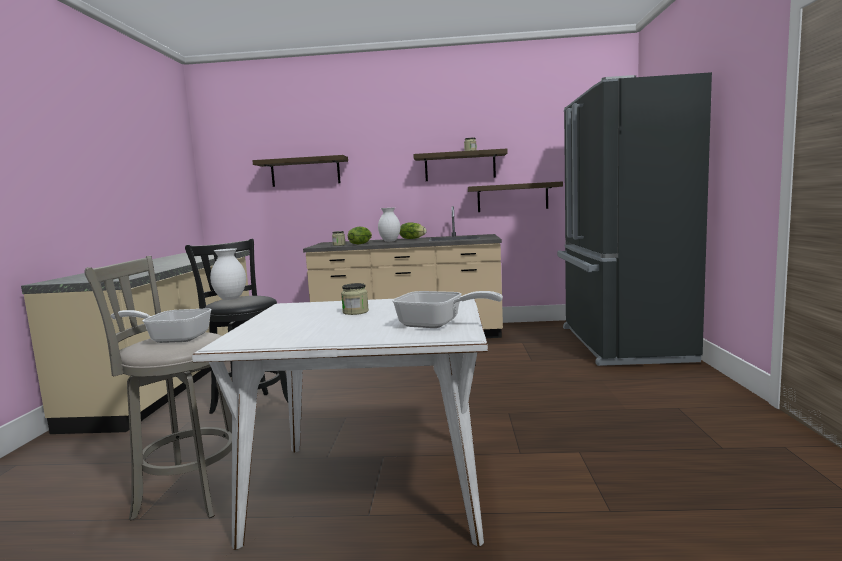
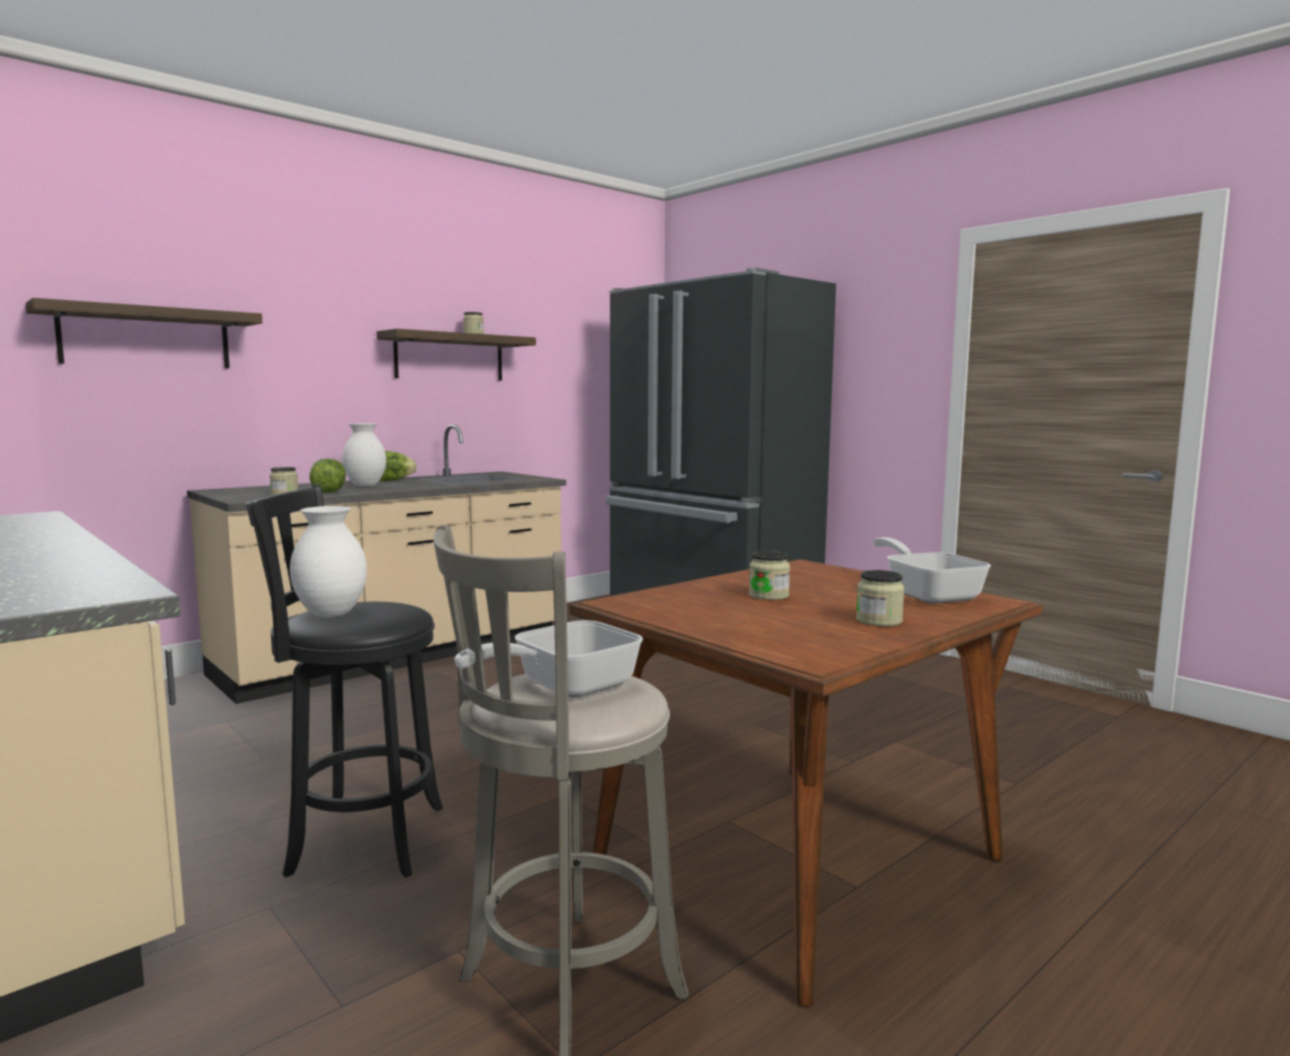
camera: 45 degrees left, 0 degrees up
(339, 333) = (879, 621): none -> jar
(372, 488) = (798, 860): white dining table -> brown dining table
(437, 324) = (928, 594): frying pan -> frying pan turned 90 degrees counterclockwise
(512, 197) = (523, 414): shelf -> none

